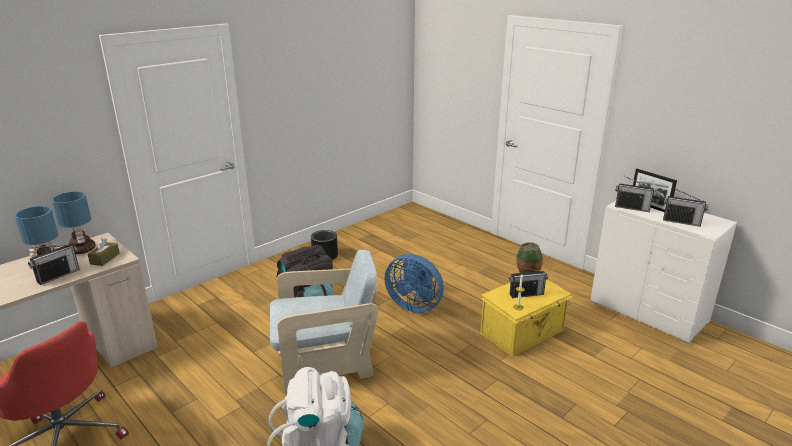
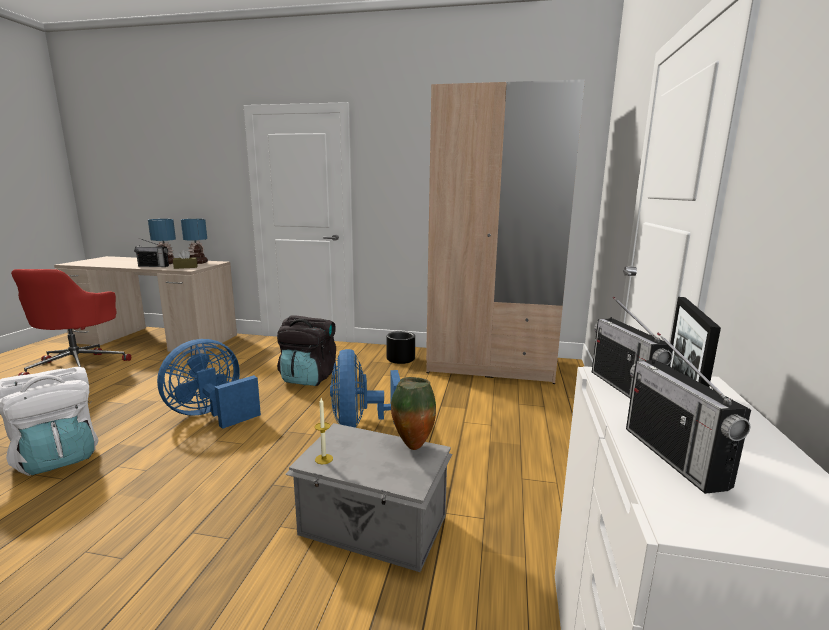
camera: 55 degrees right, 10 degrees down
(325, 362) = (211, 415): beige armchair -> blue fan
(382, 230) = (490, 365): none -> beige wardrobe
(523, 332) = (373, 527): yellow storage box -> grey storage box
(526, 294) = (369, 455): radio -> none

